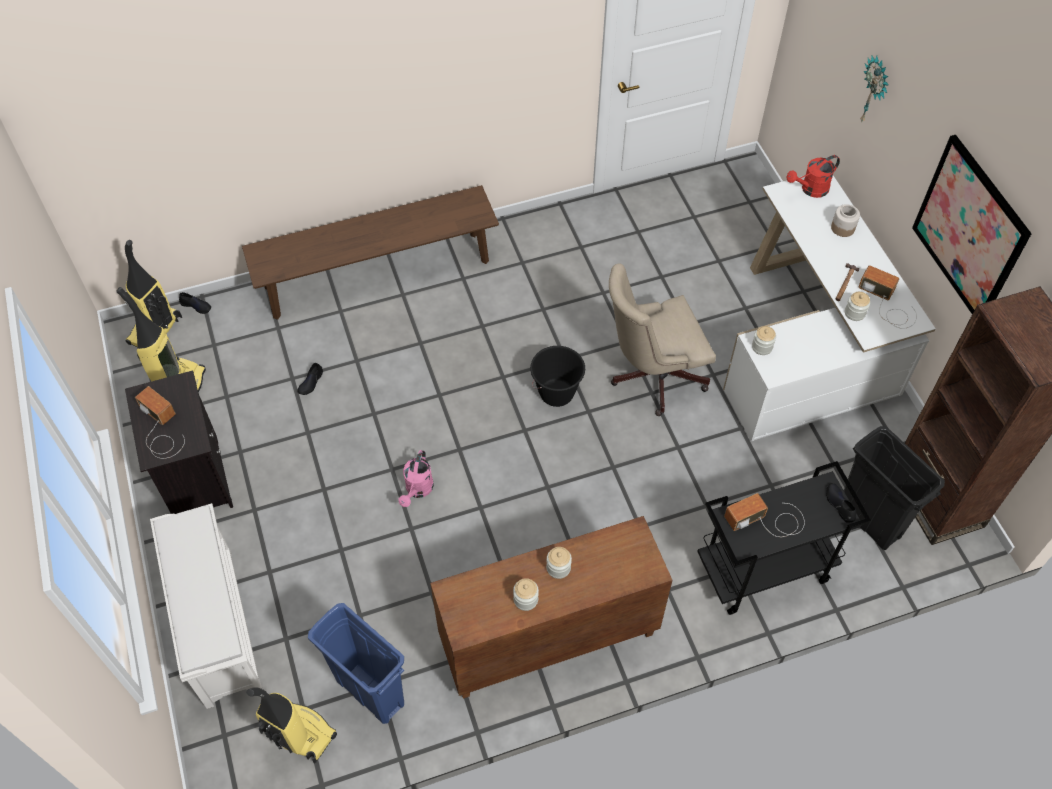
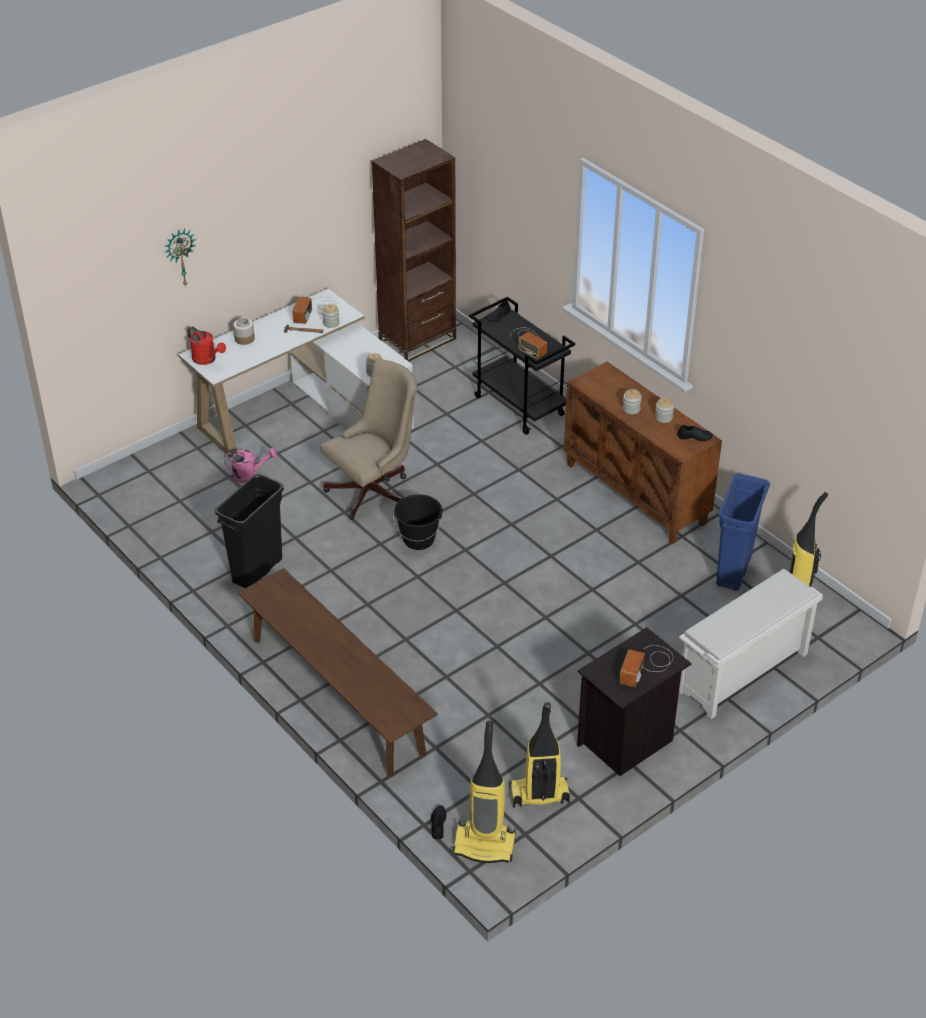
camera: 110 degrees left, 15 degrees down
(311, 382) = (486, 700): black shoe -> black shoe (694, 437)
(418, 490) = (556, 595): pink watering can -> pink watering can (249, 475)
(651, 375) = (374, 491): beige office chair -> beige office chair turned 90 degrees counterclockwise
(869, 521) = (452, 366): black trash can -> black trash can (257, 570)
(970, 229) = (306, 210): picture -> none

